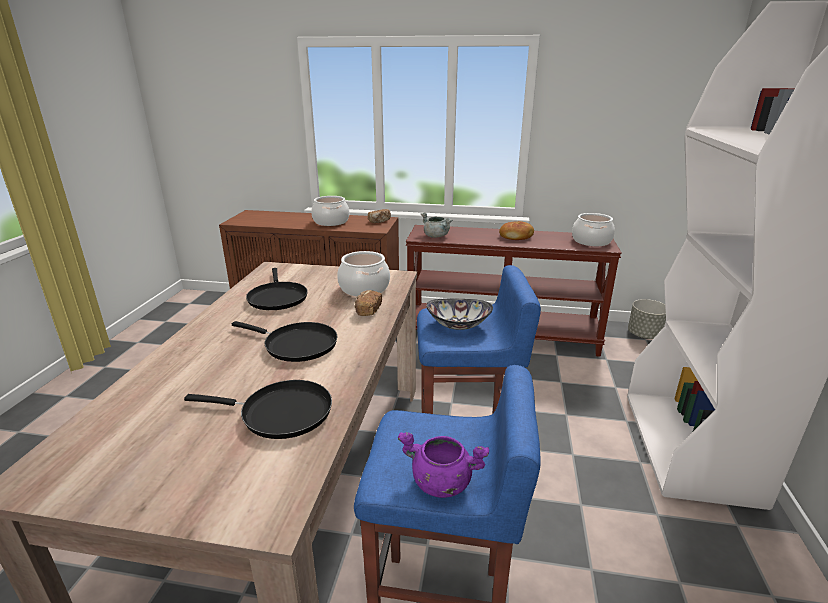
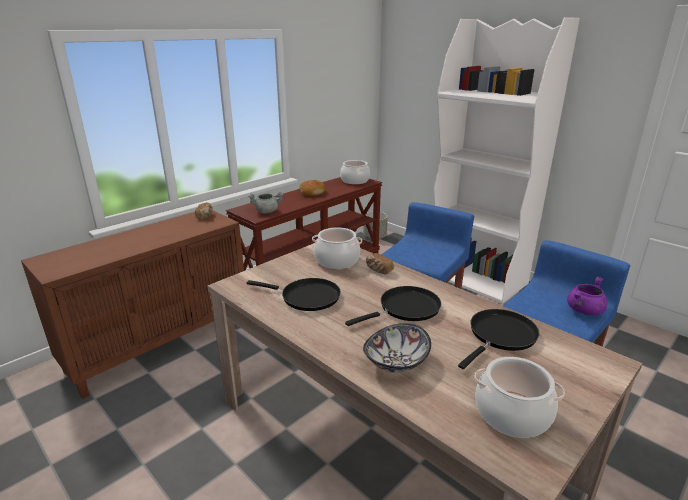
camera: 55 degrees left, 0 degrees up
(331, 222) = (163, 232): cooking pot -> cooking pot (511, 414)
(458, 324) = (418, 253): bowl -> bowl (395, 362)

